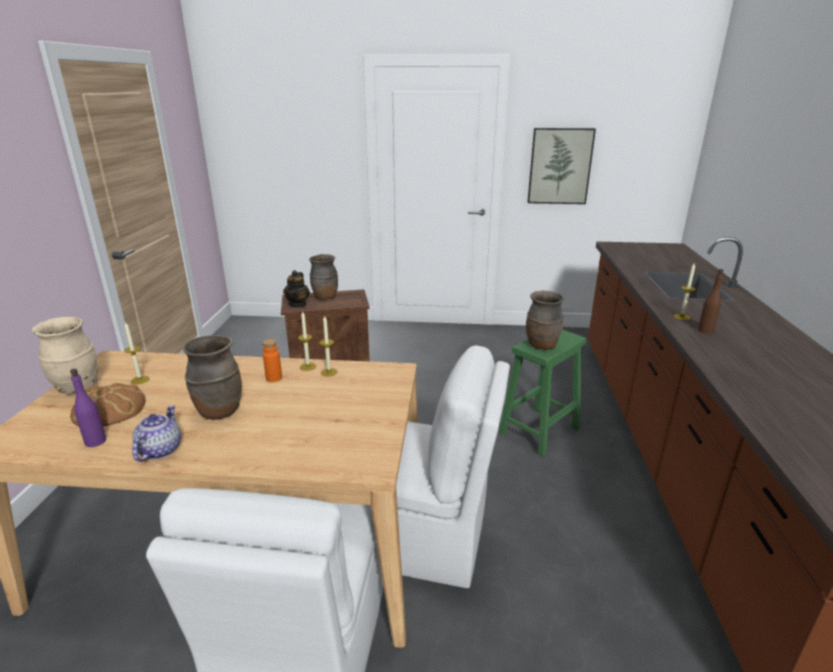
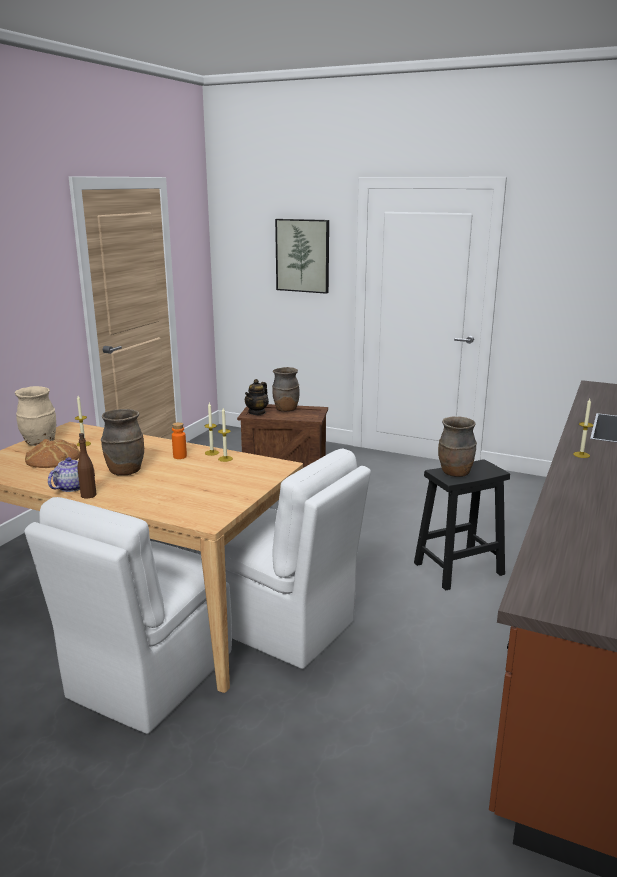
camera: 20 degrees right, 5 degrees down
(96, 441) = (34, 475): purple bottle -> none
(540, 430) = (459, 568): green stool -> black stool
(560, 166) = (559, 295): picture -> picture (303, 255)
(705, 330) = (590, 468): brown bottle -> brown bottle (89, 495)

